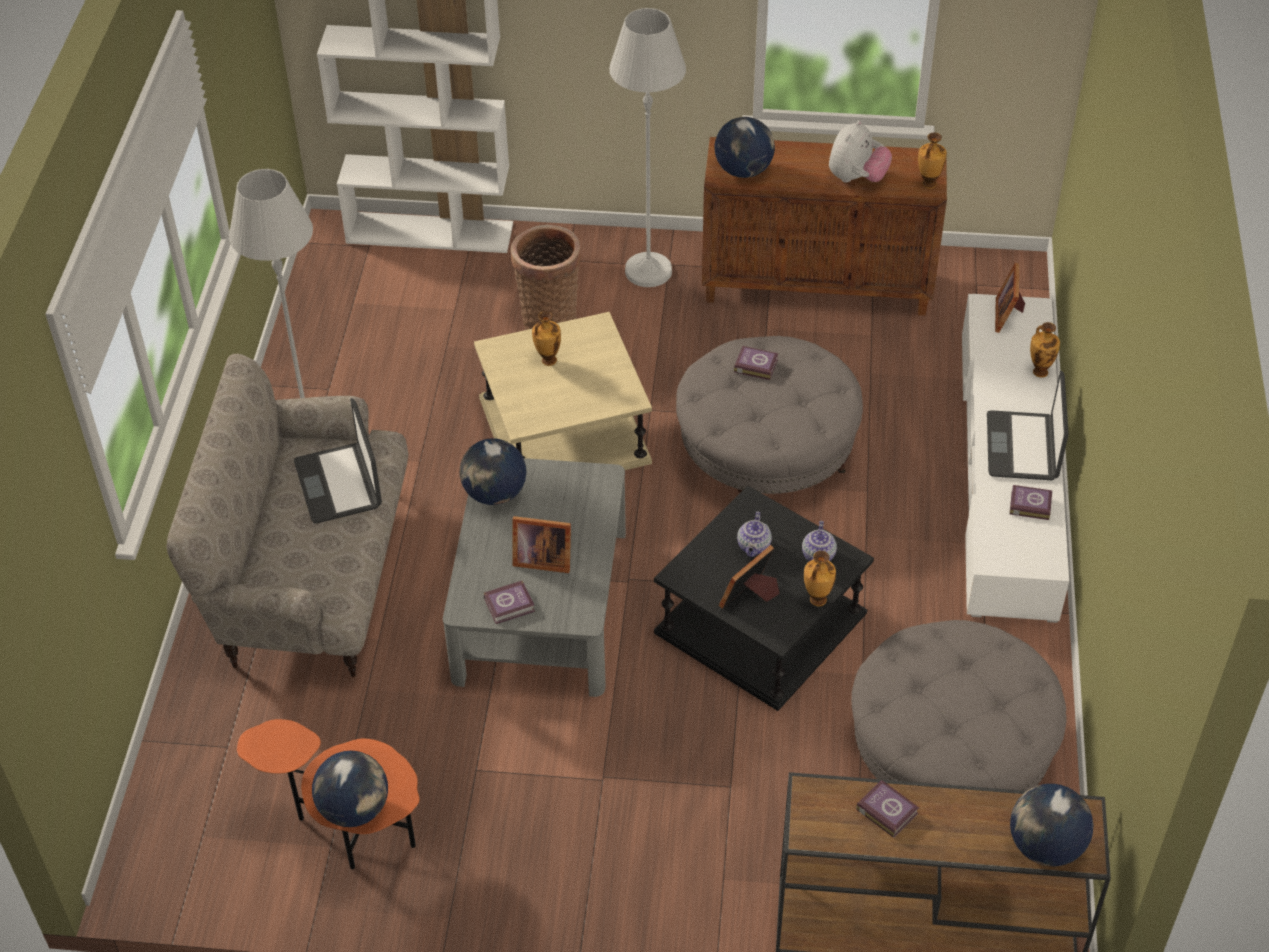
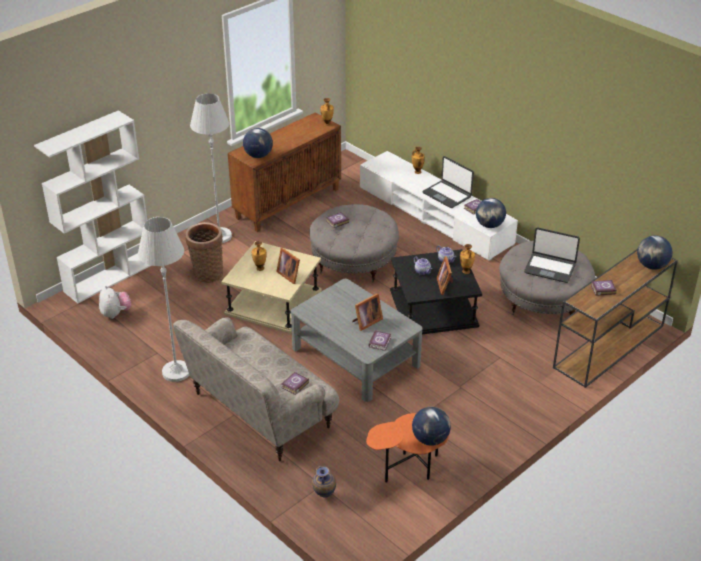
camera: 50 degrees left, 10 degrees down
(208, 764) = (324, 496): none -> vase
(315, 571) = (294, 385): none -> book
(339, 484) = (254, 354): laptop -> laptop (550, 268)
(494, 494) = (316, 316): globe -> globe (489, 225)
(856, 178) = (301, 136): plush toy -> plush toy (115, 314)
(1008, 314) = (382, 163): picture frame -> picture frame (289, 275)

